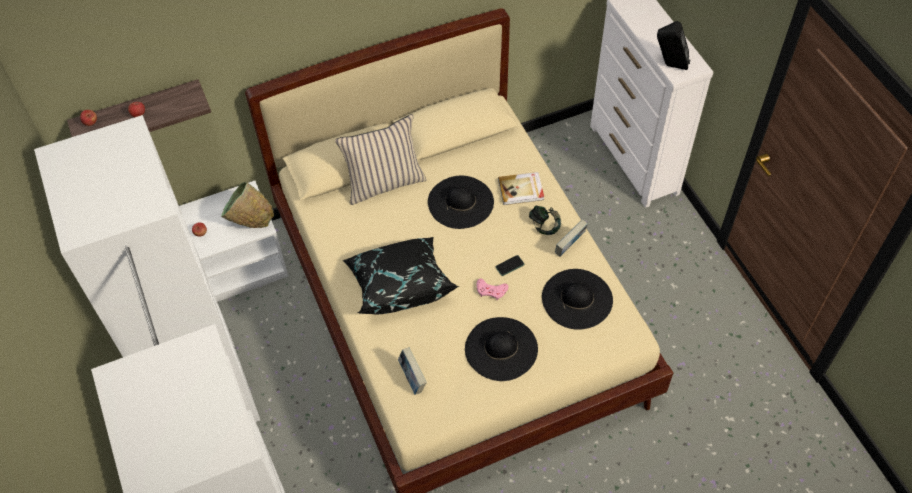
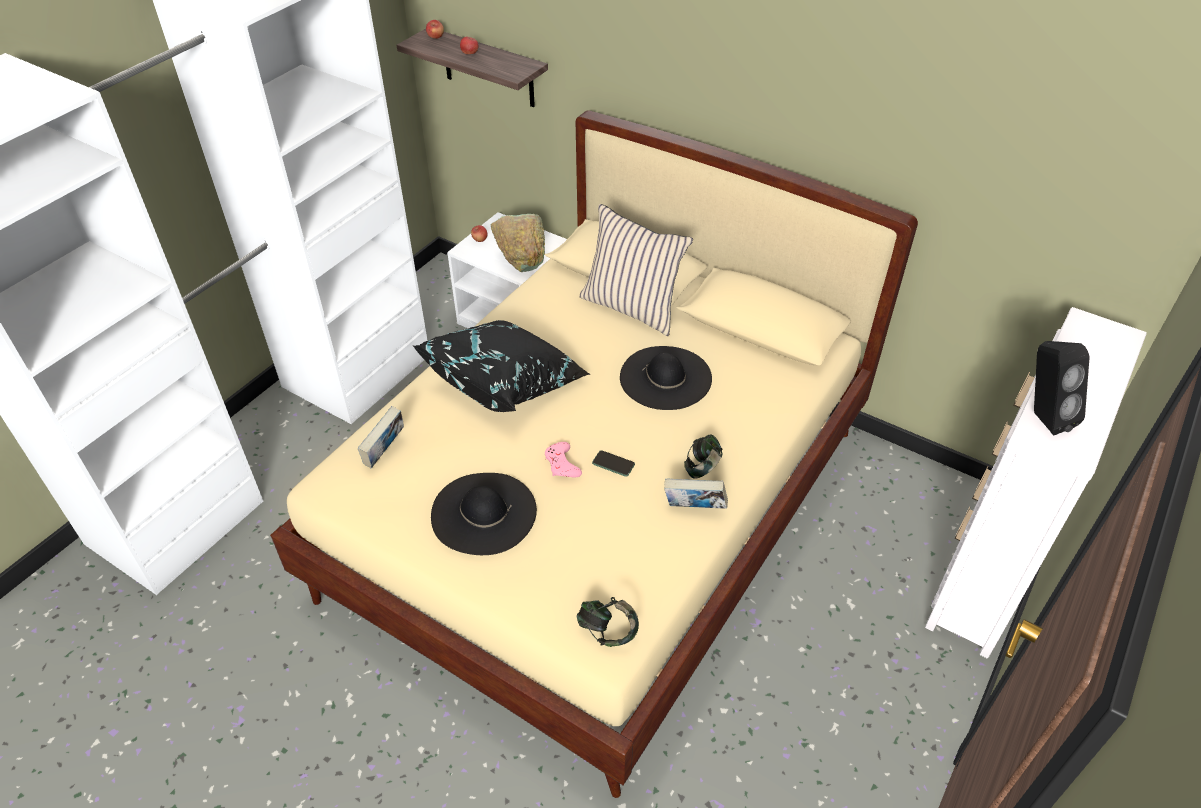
camera: 55 degrees right, 10 degrees down
(521, 190) = (736, 421): book -> none
(577, 299) = (619, 555): black hat -> none
(622, 331) = (607, 631): none -> headphones

